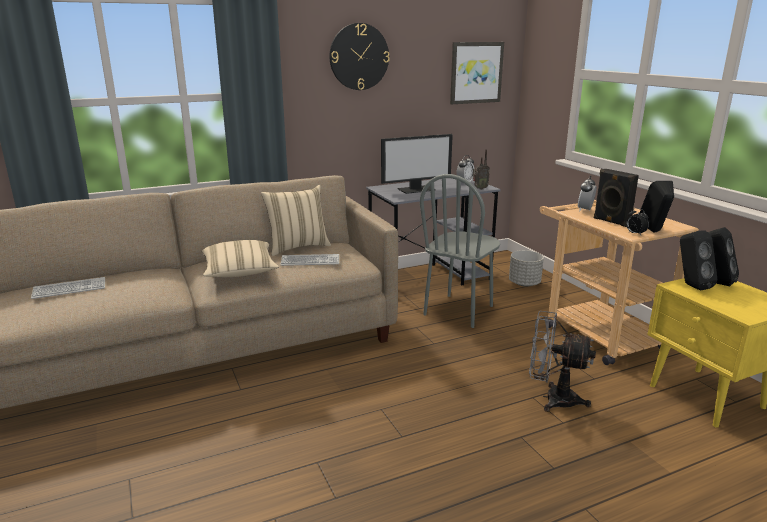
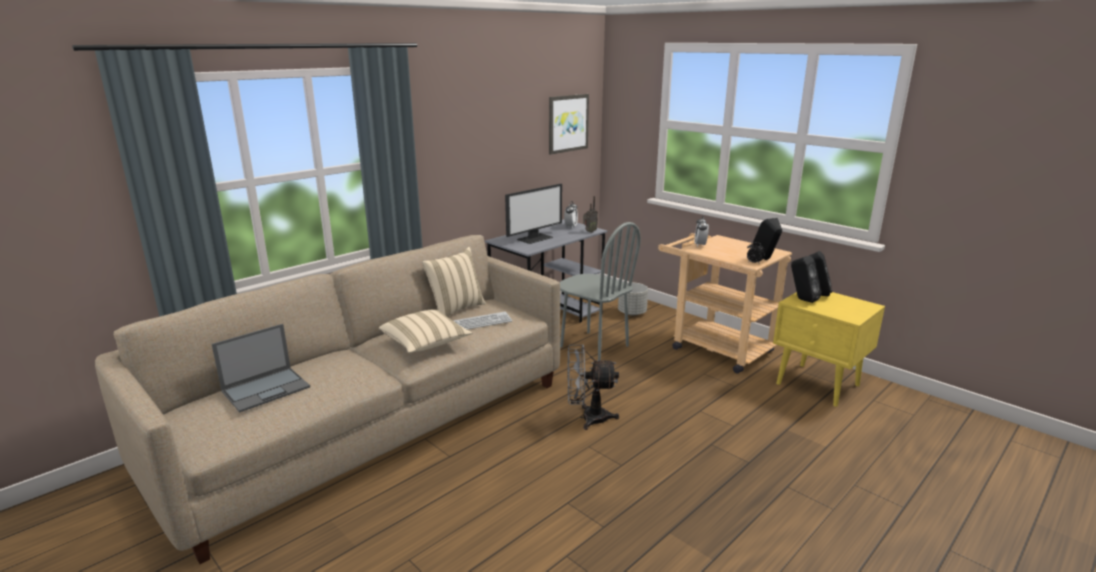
camera: 20 degrees left, 0 degrees up
(69, 289) = (267, 389): keyboard -> laptop
(359, 57) = (474, 116): wall clock -> none
(459, 310) = (594, 346): grey chair -> grey chair turned 60 degrees counterclockwise
(552, 398) = (715, 408): grey fan -> grey fan (587, 418)
(610, 222) = (727, 254): black speaker -> none

